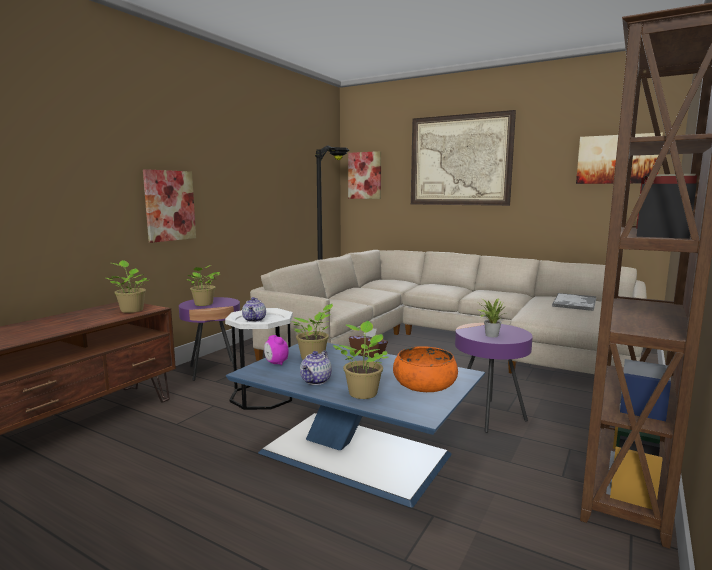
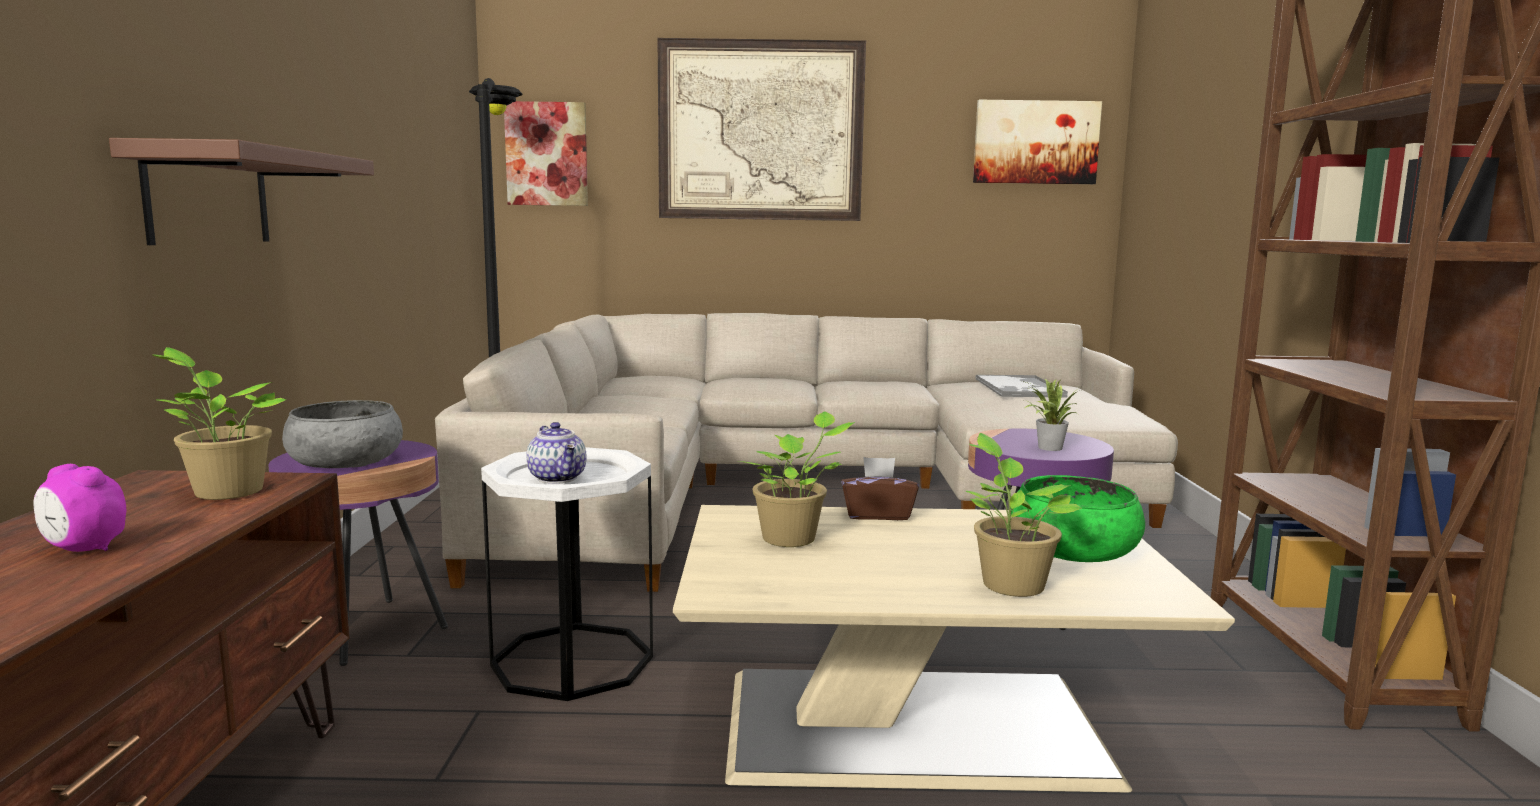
camera: 30 degrees left, 0 degrees up
(169, 205) = (208, 196): picture -> brown shelf
(203, 304) = (346, 461): potted plant -> grey bowl
(276, 363) = (737, 563): alarm clock -> alarm clock (84, 549)
(316, 381) = (888, 581): teapot -> none
(358, 454) = (920, 725): blue coffee table -> beige coffee table
(424, 384) = (1073, 549): orange bowl -> green bowl

